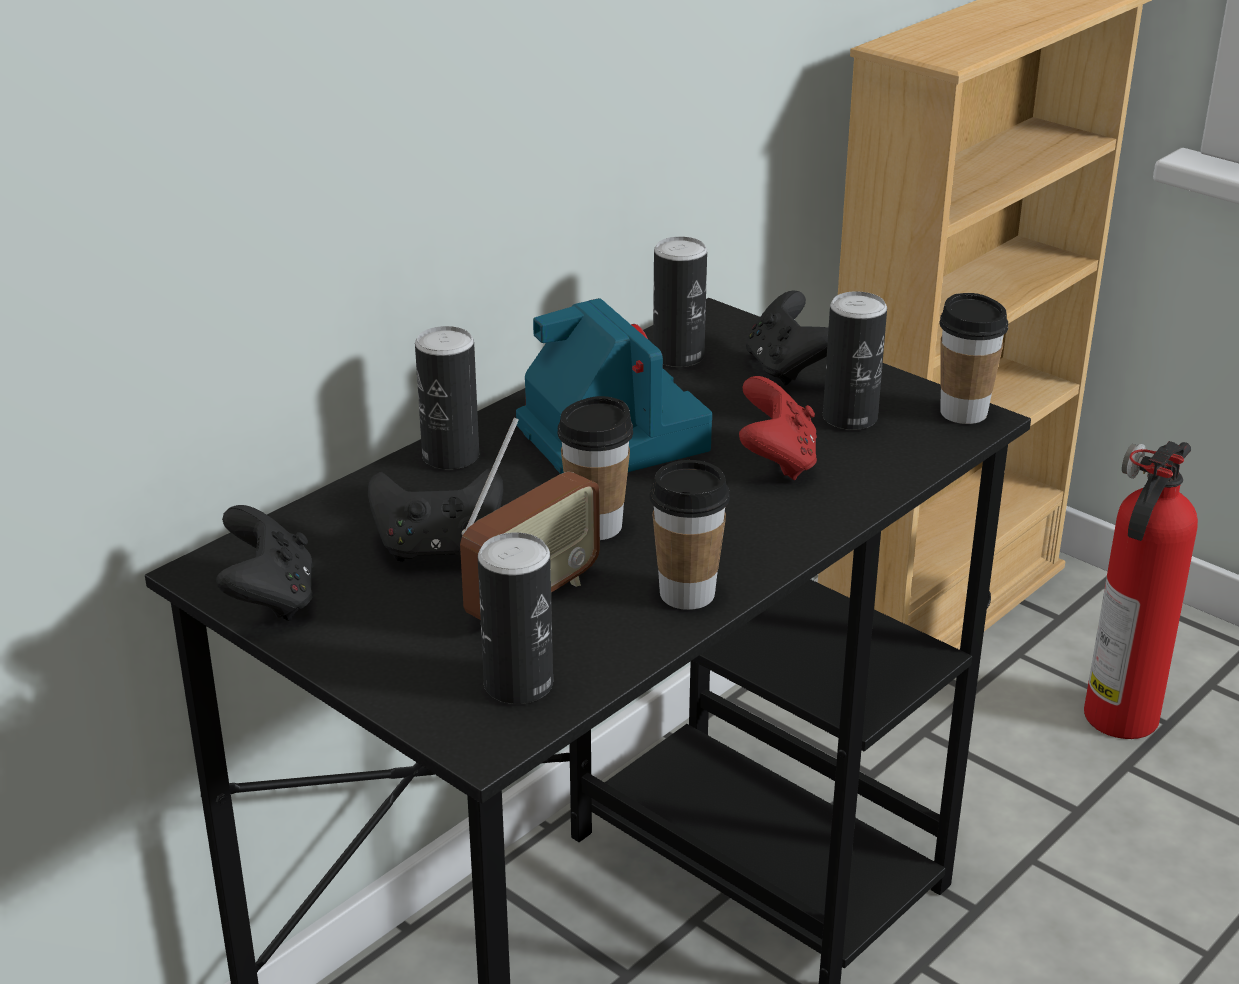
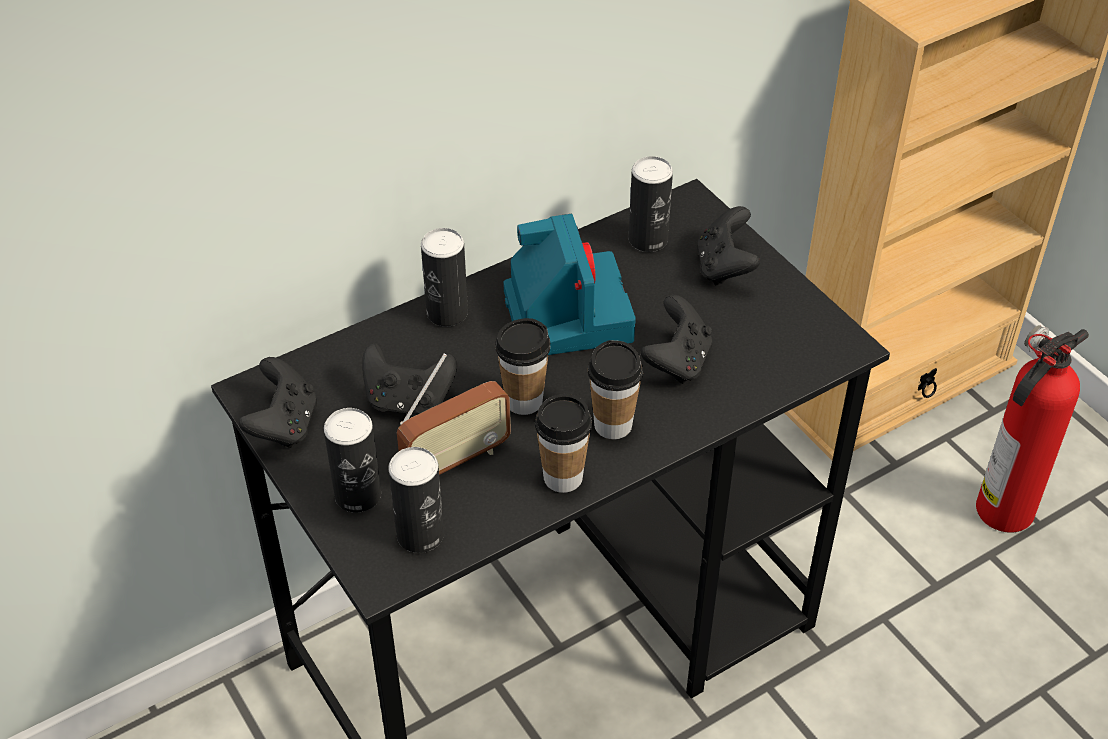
camera: 15 degrees right, 15 degrees up
(777, 461) = (677, 362): red game controller -> black game controller
(850, 417) = (750, 327): can -> can (358, 495)
(963, 413) = (839, 338): cup -> cup (613, 425)

